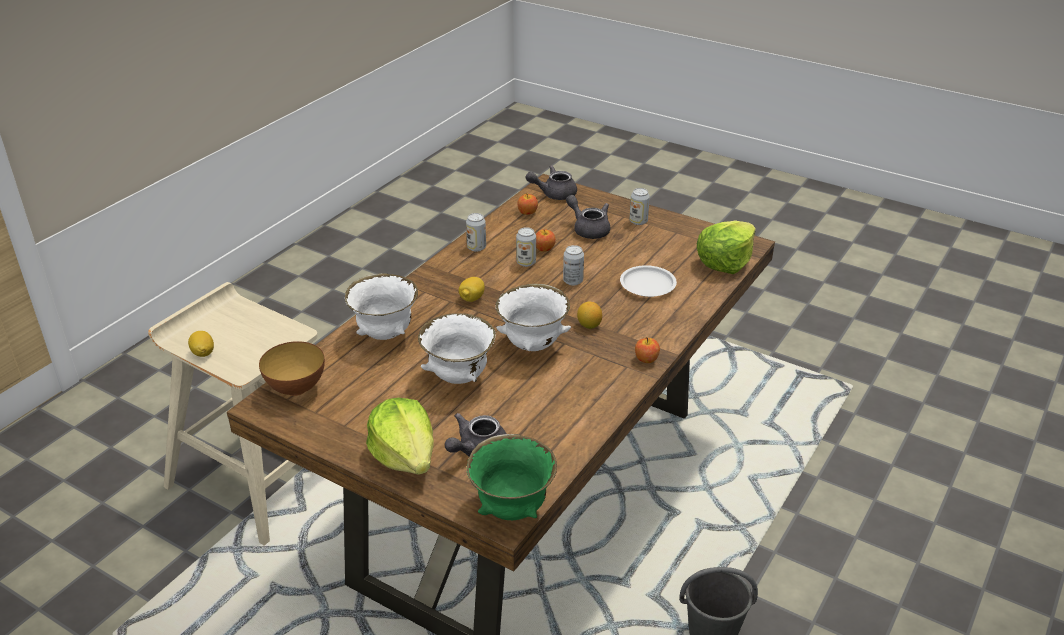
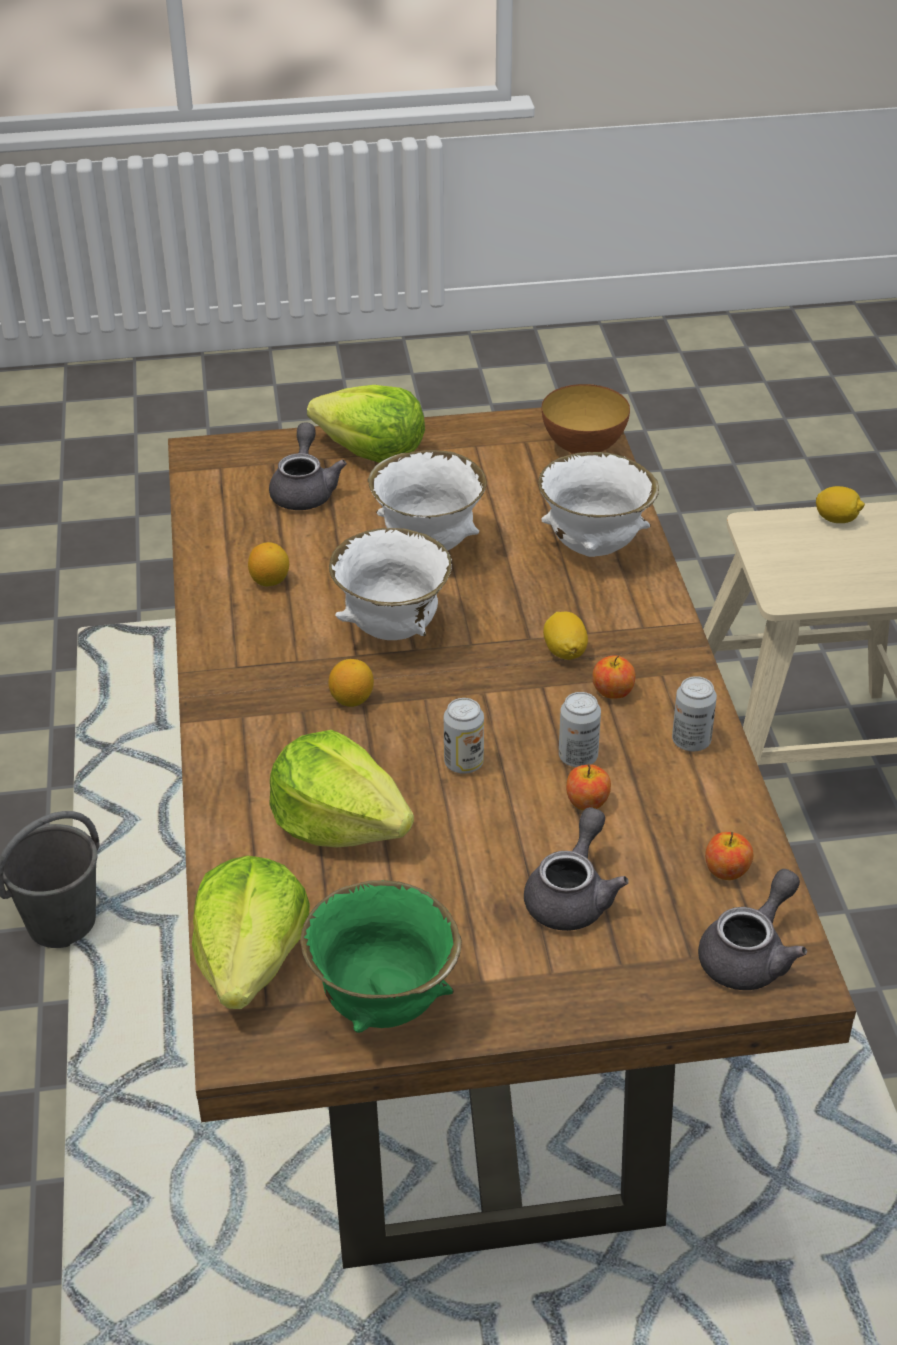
camera: 140 degrees right, 5 degrees up
(512, 509) = (205, 463): green bowl -> green bowl (382, 1007)
(562, 402) = (270, 581): none -> lemon
(588, 229) = (572, 895): grey teapot -> grey teapot turned 75 degrees counterclockwise
(638, 221) = (509, 976): can -> none
(646, 359) = (219, 690): apple -> apple (612, 692)
(647, 285) = (339, 822): white plate -> lettuce

